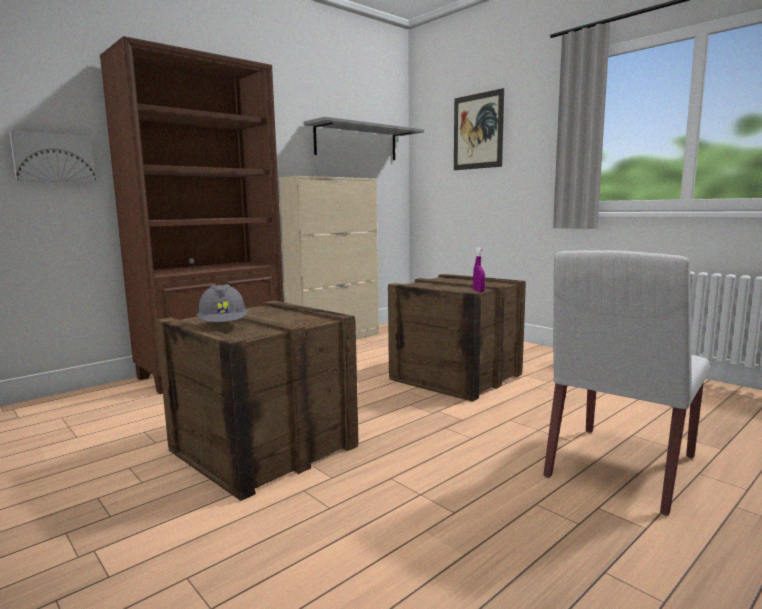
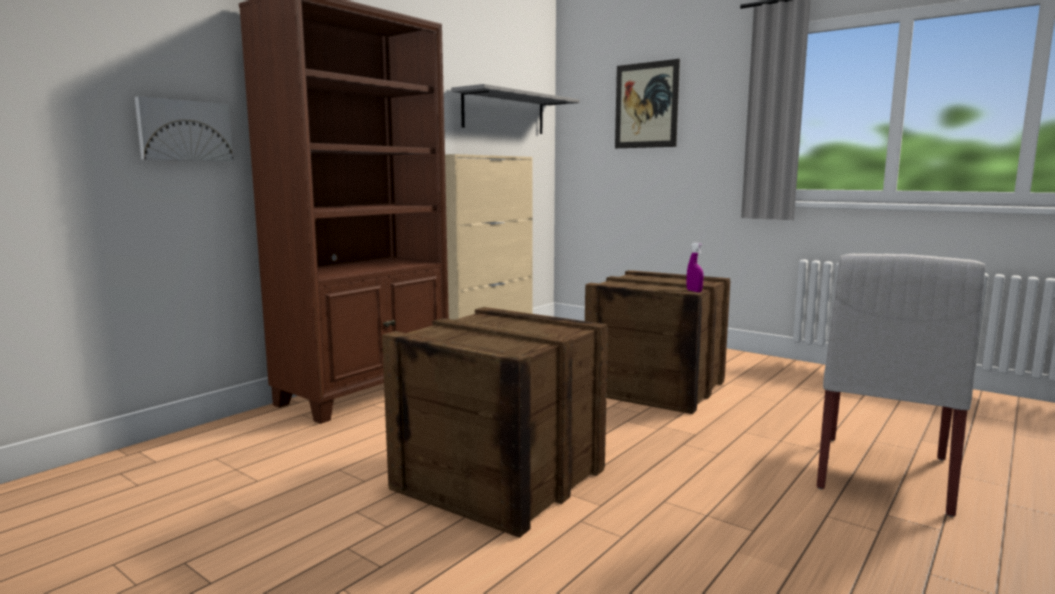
camera: 10 degrees left, 0 degrees up
(223, 327) = (473, 341): grey hard hat -> none

